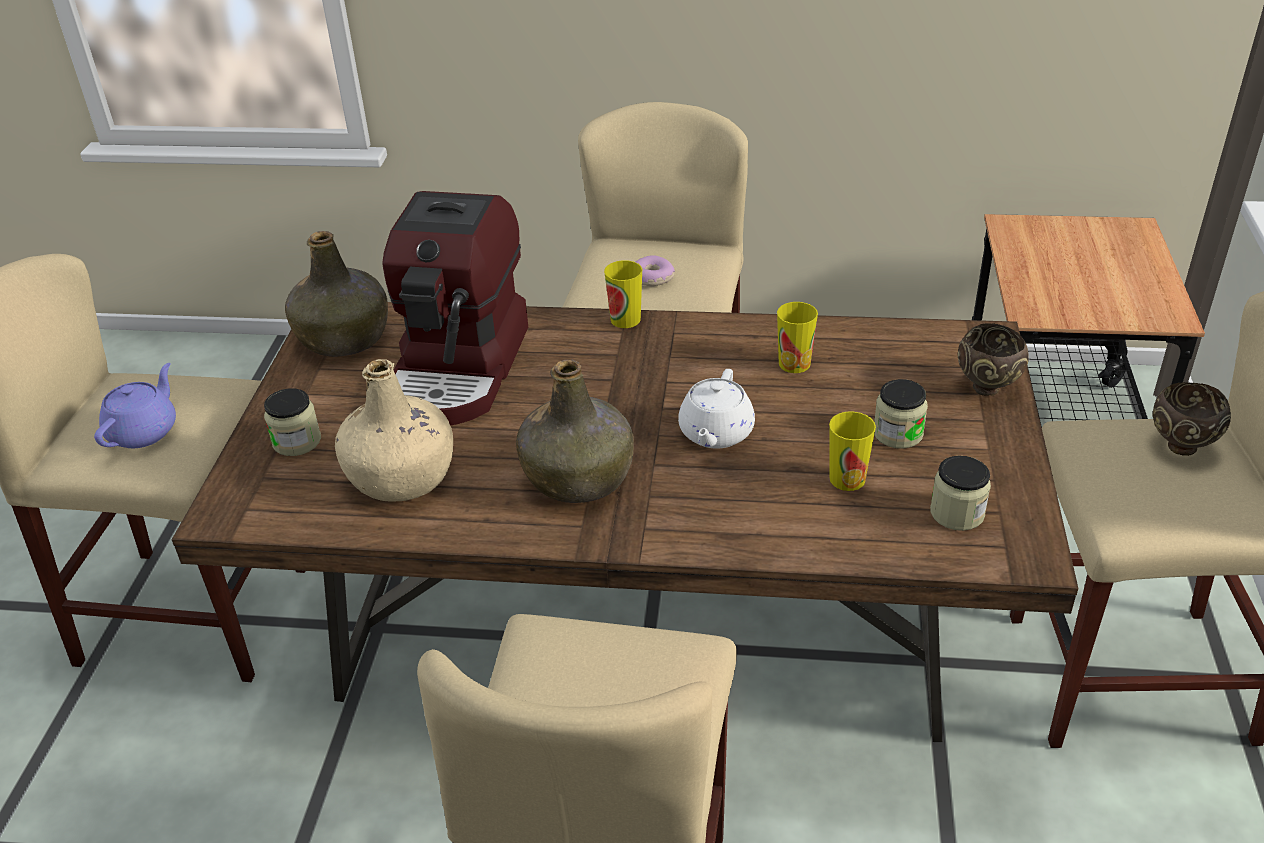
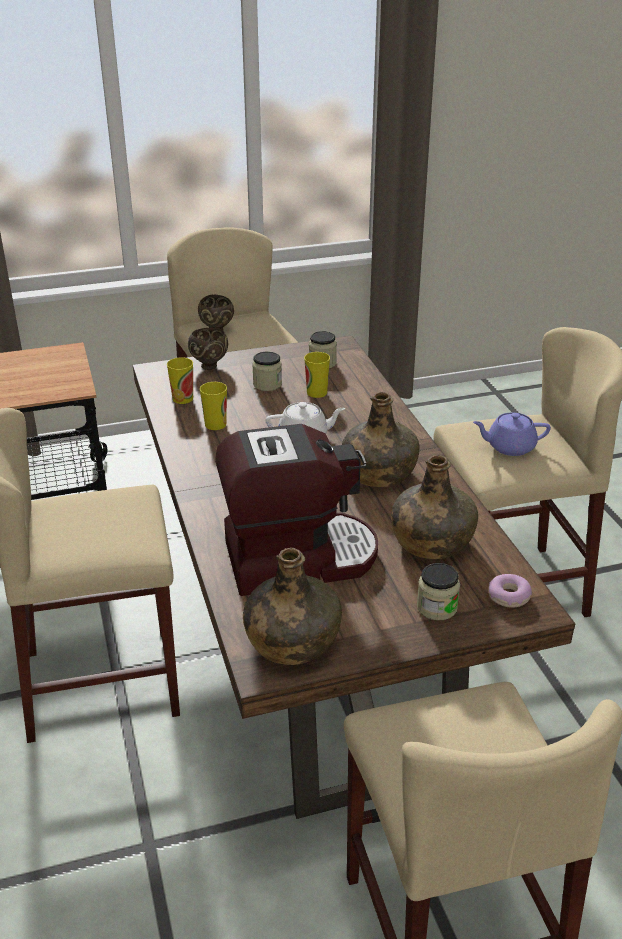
camera: 115 degrees left, 5 degrees down
(144, 431) = (473, 744): purple teapot -> purple teapot (509, 447)
(402, 475) = (431, 541): beige bottle -> green bottle
(625, 319) = (193, 499): cup -> cup (182, 398)
(652, 278) = (101, 523): donut -> donut (509, 596)

